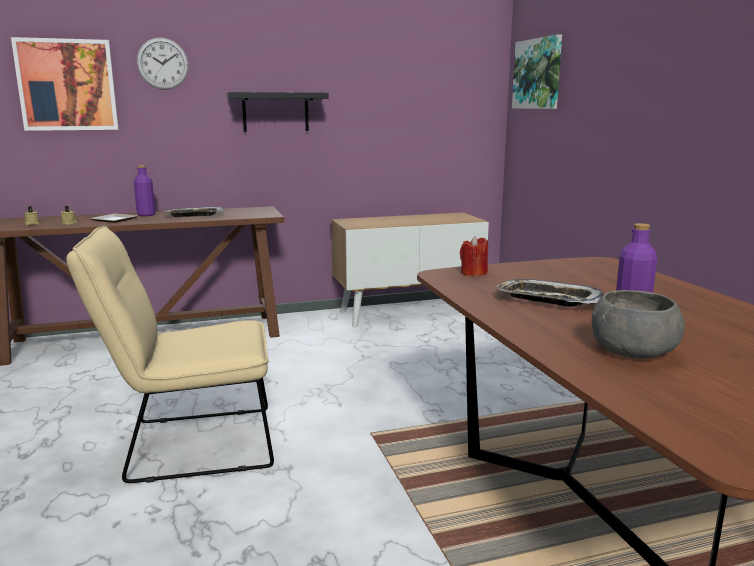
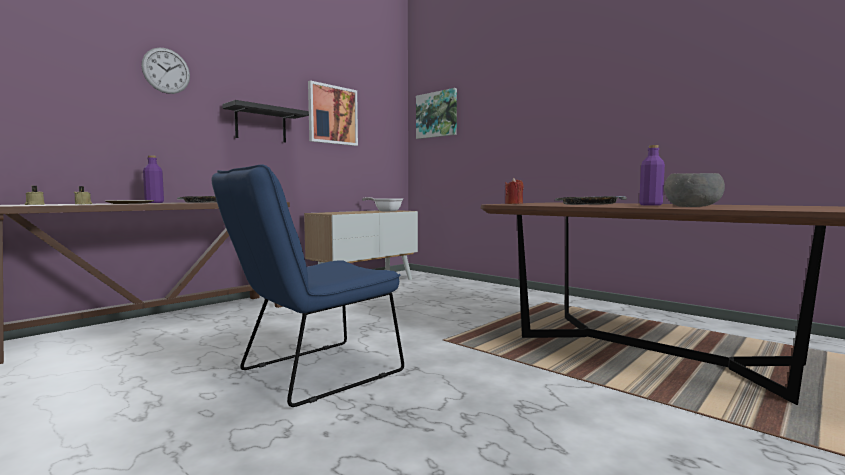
camera: 30 degrees left, 10 degrees down
(67, 85) = (67, 75): picture -> picture (332, 115)
(189, 445) = (311, 374): beige chair -> blue chair
(442, 219) = (385, 211): none -> frying pan

